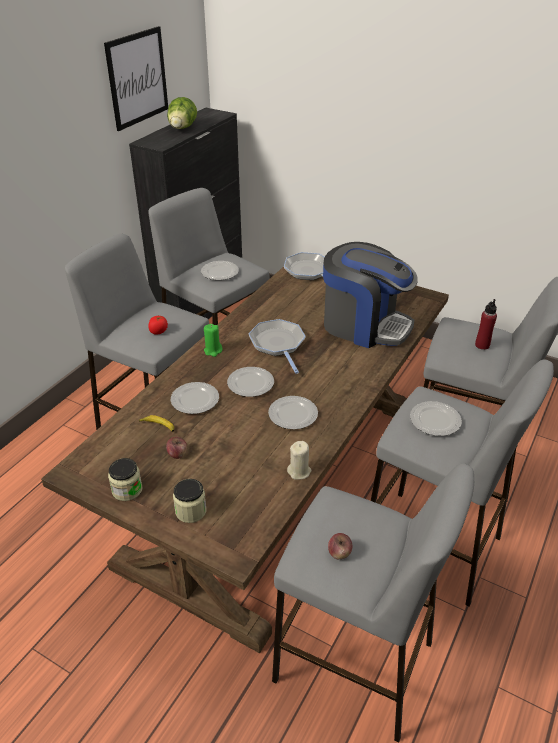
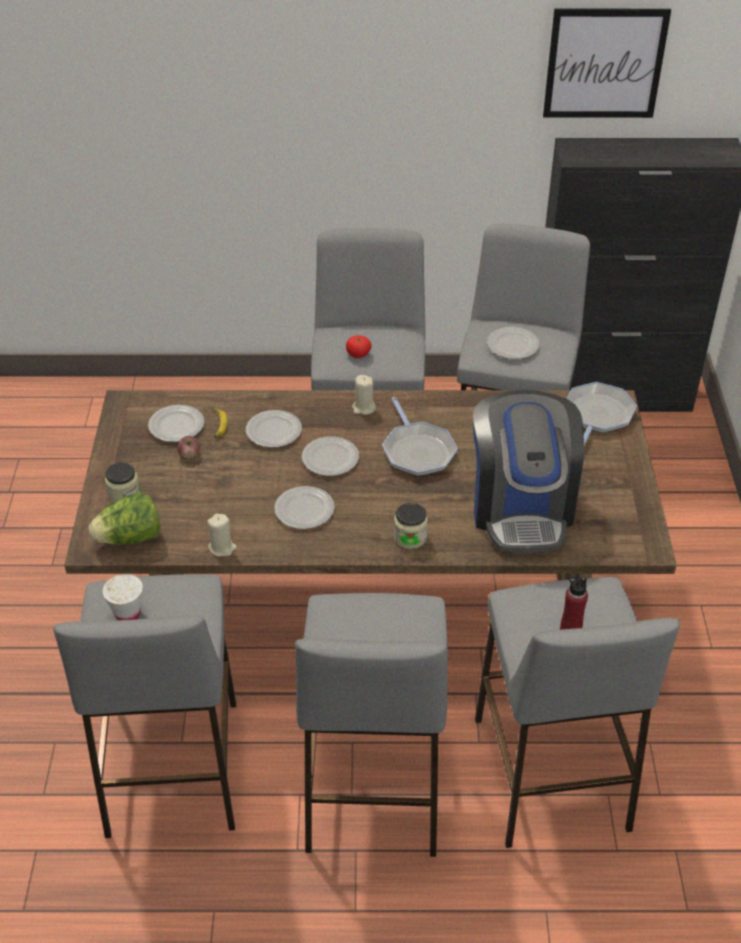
camera: 60 degrees right, 5 degrees up
(127, 490) = (125, 446): jar -> jar (410, 537)
(182, 129) = (643, 151): lettuce -> lettuce (130, 538)
(213, 350) = (363, 408): green candle -> beige candle
(278, 344) = (417, 451): frying pan -> frying pan turned 120 degrees clockwise
(339, 553) = (127, 613): apple -> white cup
(435, 421) = (374, 627): plate -> plate (176, 426)

